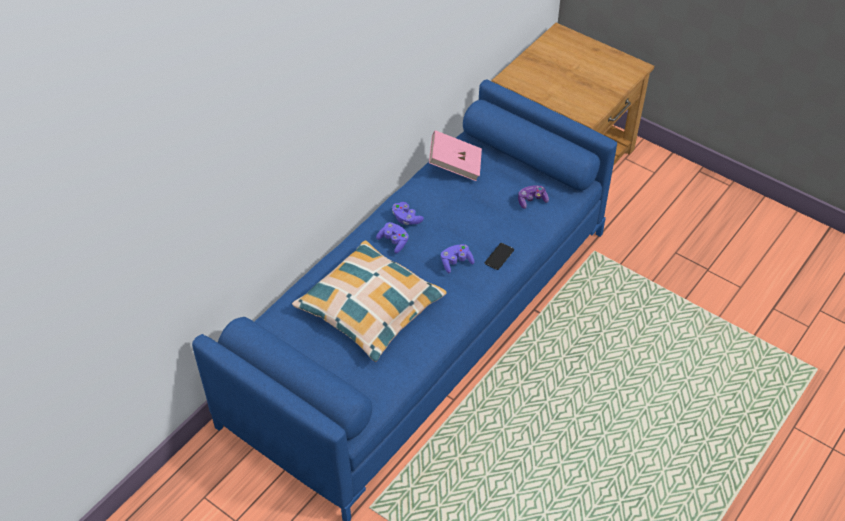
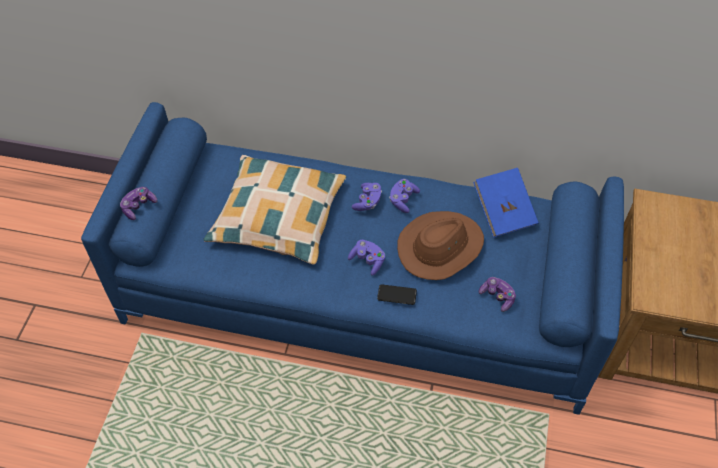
camera: 65 degrees right, 5 degrees up
(324, 386) = (138, 206): none -> game controller
(455, 165) = (503, 212): pink book -> blue book
(468, 214) = (440, 247): none -> brown hat

